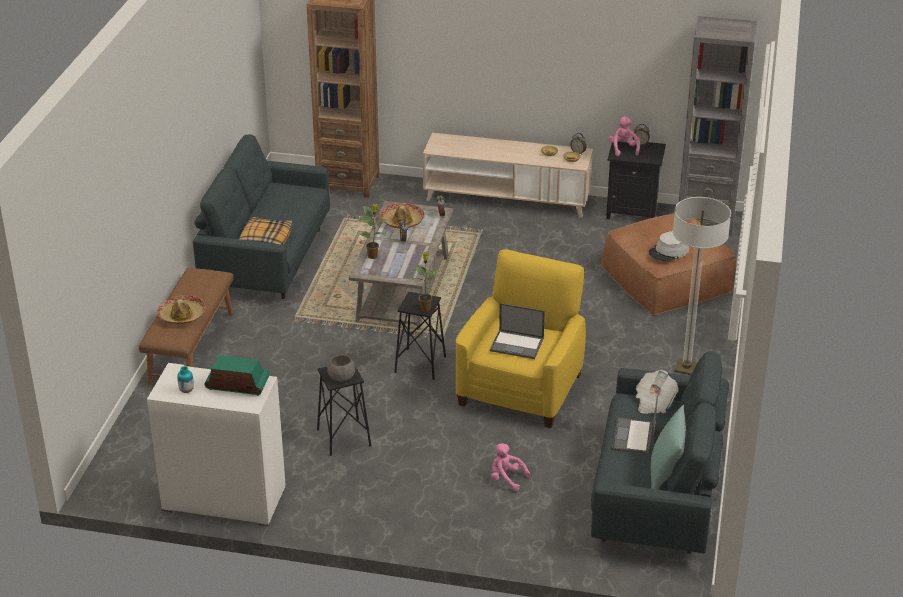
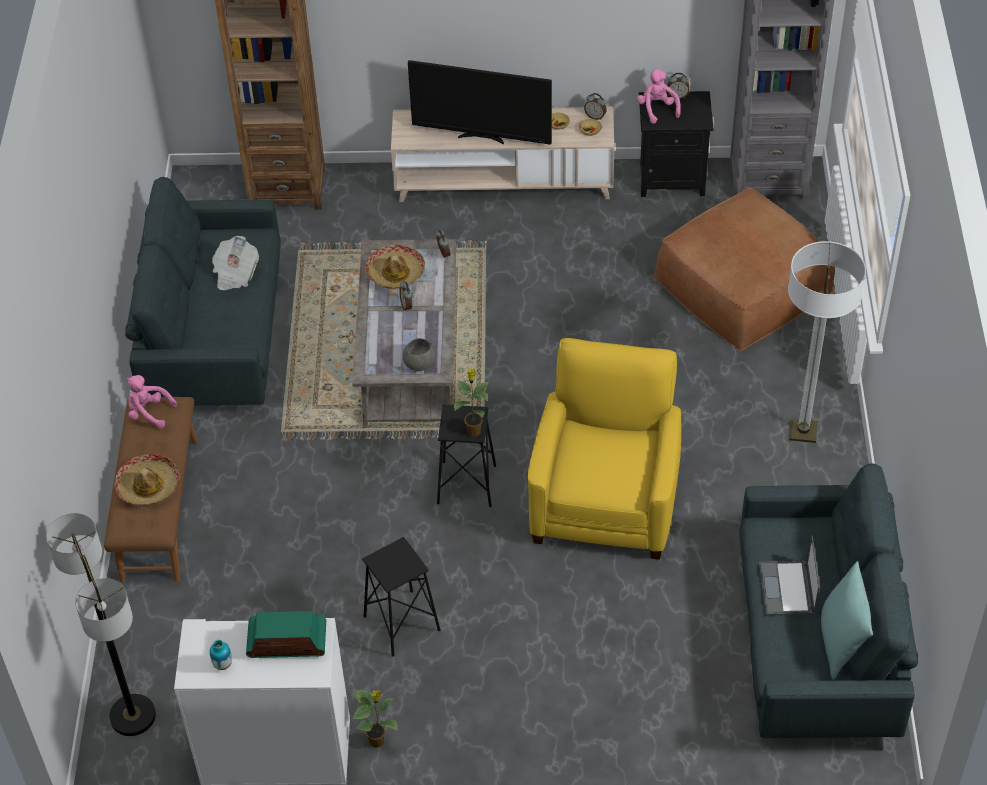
camera: 10 degrees left, 15 degrees up
(128, 462) = (133, 716): none -> floor lamp
(265, 239) = (222, 334): pillow -> none
(341, 377) = (397, 567): grey bowl -> grey bowl (419, 363)
(373, 256) = (375, 341): potted plant -> potted plant (377, 741)
(491, 154) = (482, 137): none -> television
(506, 479) = (625, 652): pink plush toy -> pink plush toy (149, 413)
(517, 344) = (605, 467): laptop -> none
(654, 402) = (797, 527): newspaper -> newspaper (235, 273)
(669, 252) = (750, 265): grey hat -> none

